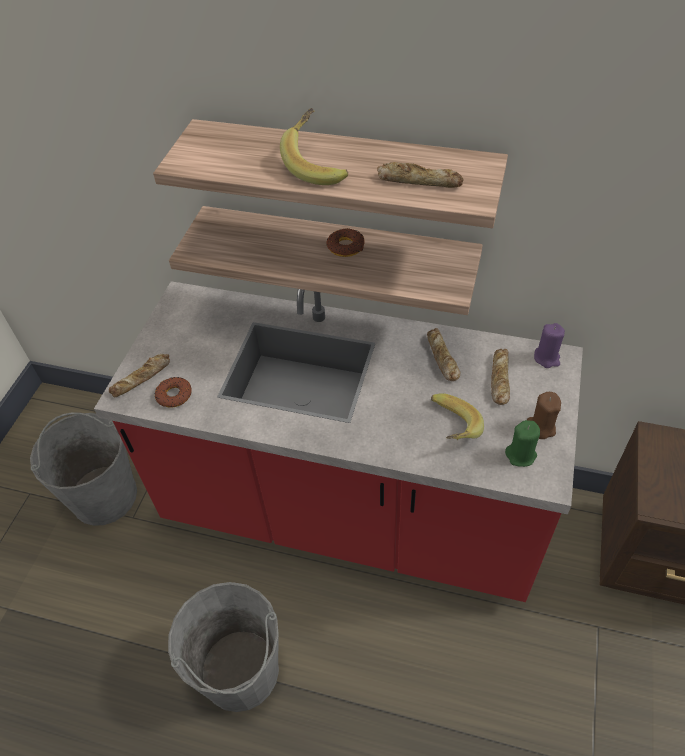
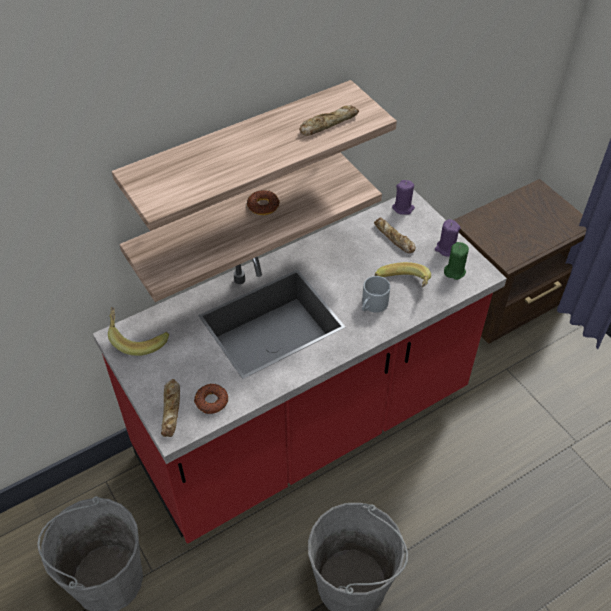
camera: 50 degrees left, 0 degrees up
(318, 164) = (253, 150): banana -> banana (137, 338)
(398, 424) = (372, 305): none -> grey mug
(441, 358) = (348, 250): bread -> none
(541, 427) = (446, 249): brown candle -> purple candle

